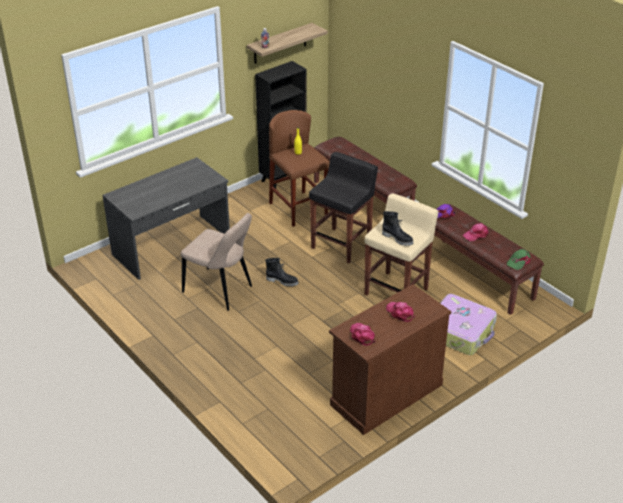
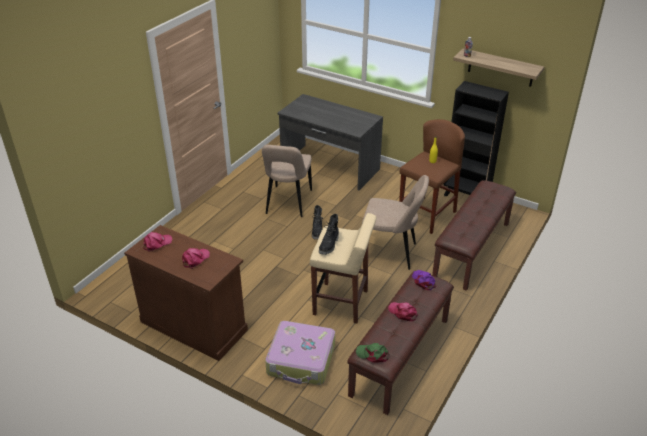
camera: 70 degrees right, 0 degrees up
(342, 245) = (390, 253): black stool -> beige chair

